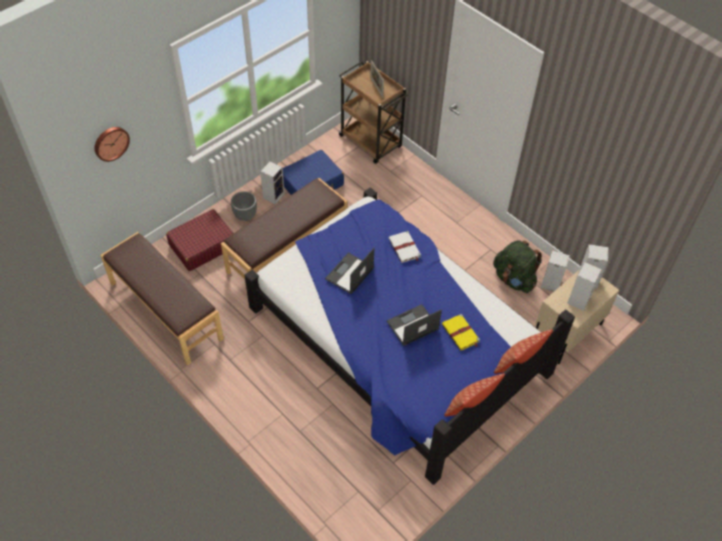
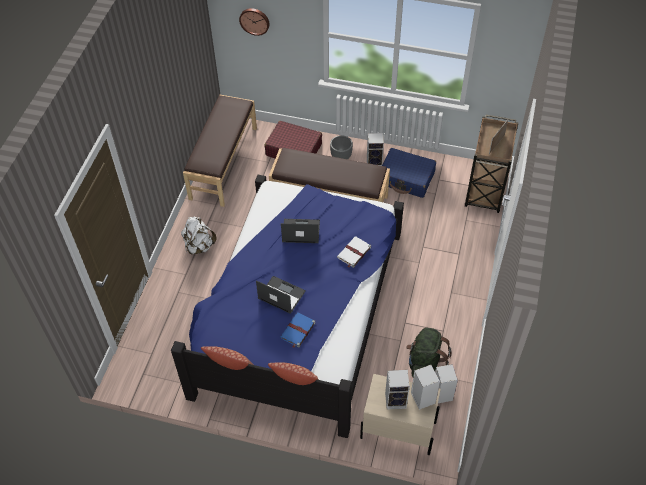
camera: 60 degrees right, 0 degrees up
(256, 384) = (199, 246): none -> white backpack
(461, 333) = (297, 331): yellow book -> blue book

